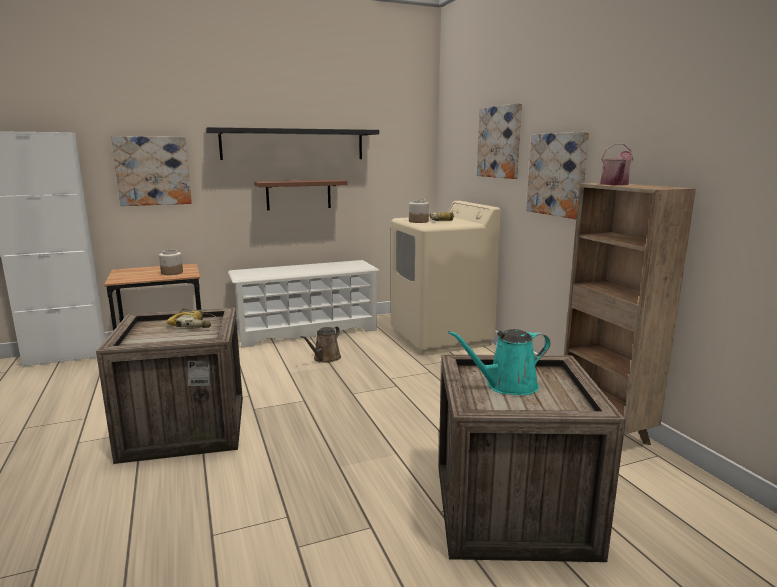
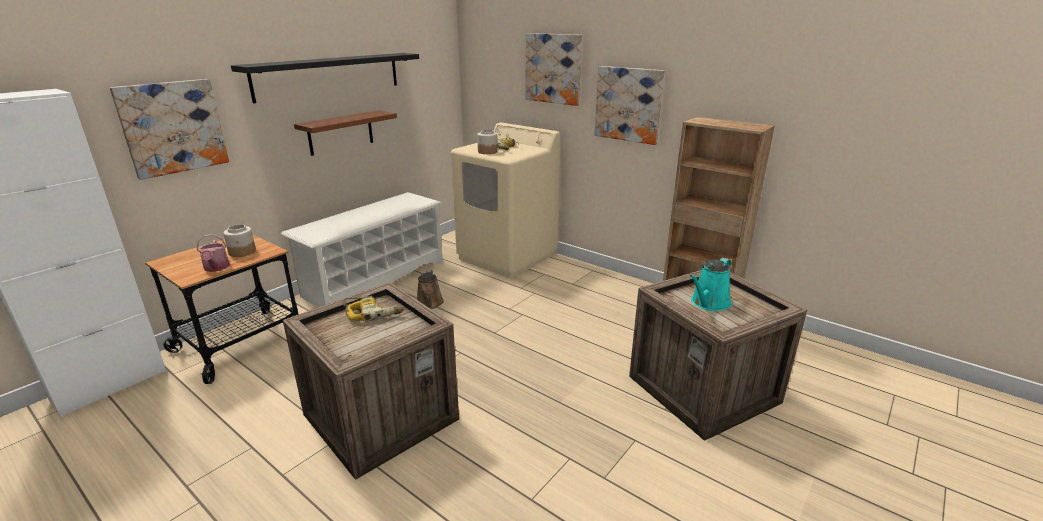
camera: 30 degrees left, 10 degrees up
(615, 184) = (712, 122): watering can -> watering can (216, 268)

